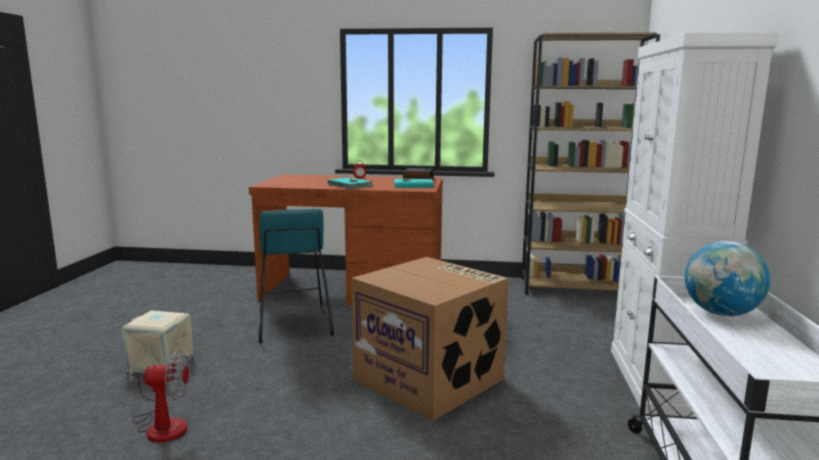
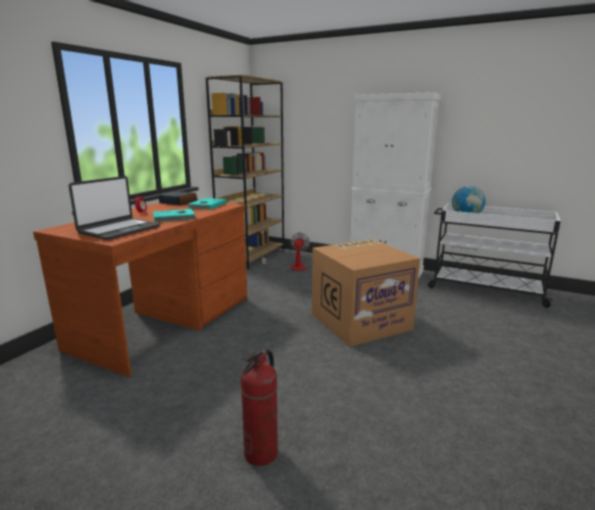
camera: 70 degrees left, 5 degrees up
(160, 363) = (261, 453): beige storage box -> fire extinguisher
(161, 425) = (400, 446): fan -> fan (292, 269)
(293, 326) = (225, 361): turquoise stool -> none
(295, 182) = (119, 230): none -> laptop

